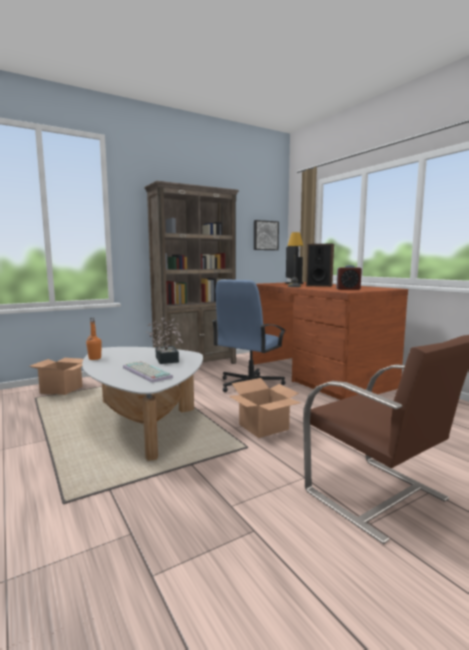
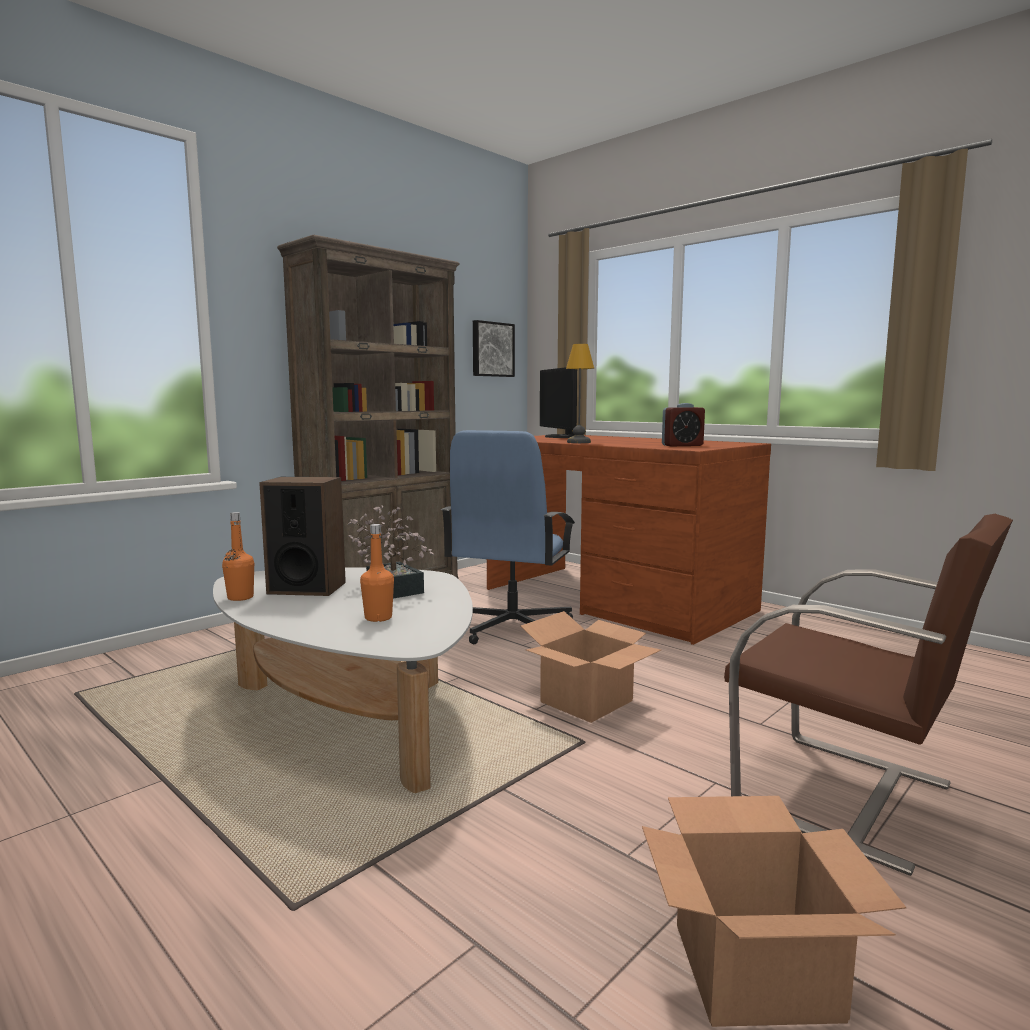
camera: 15 degrees left, 0 degrees up
(61, 390) = (125, 671): cardboard box -> cardboard box (754, 972)
(145, 372) = (378, 618): keyboard -> orange bottle
(319, 285) = (616, 440): speaker -> speaker (307, 588)

